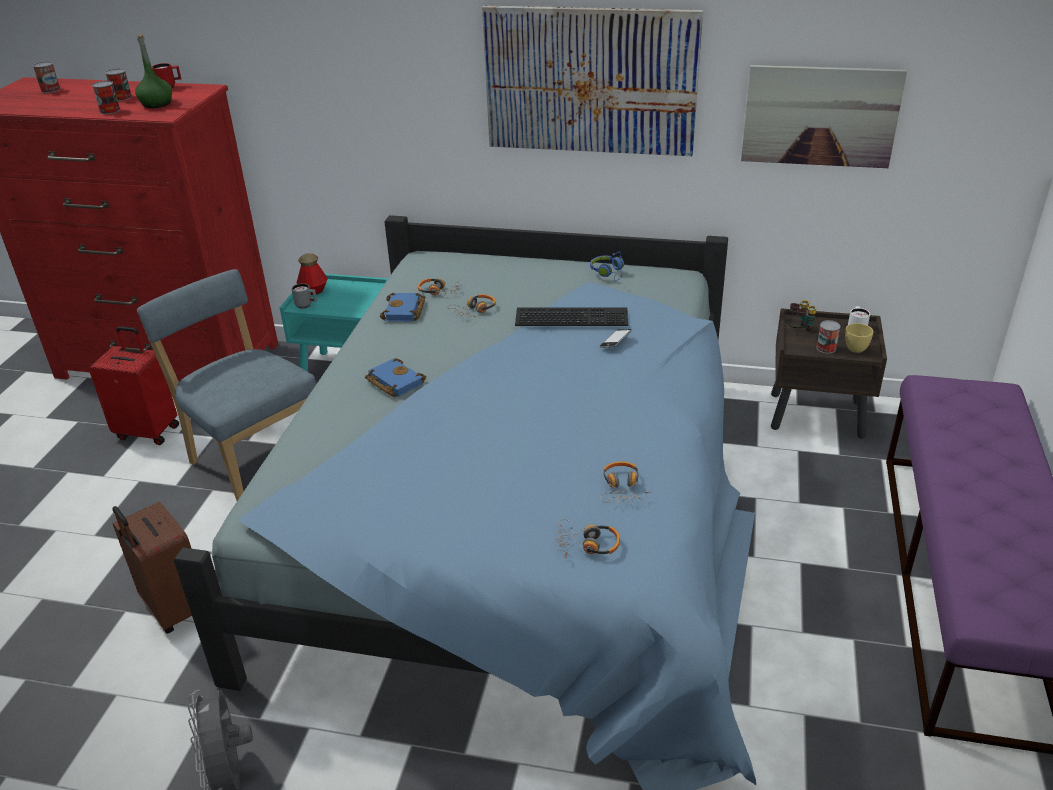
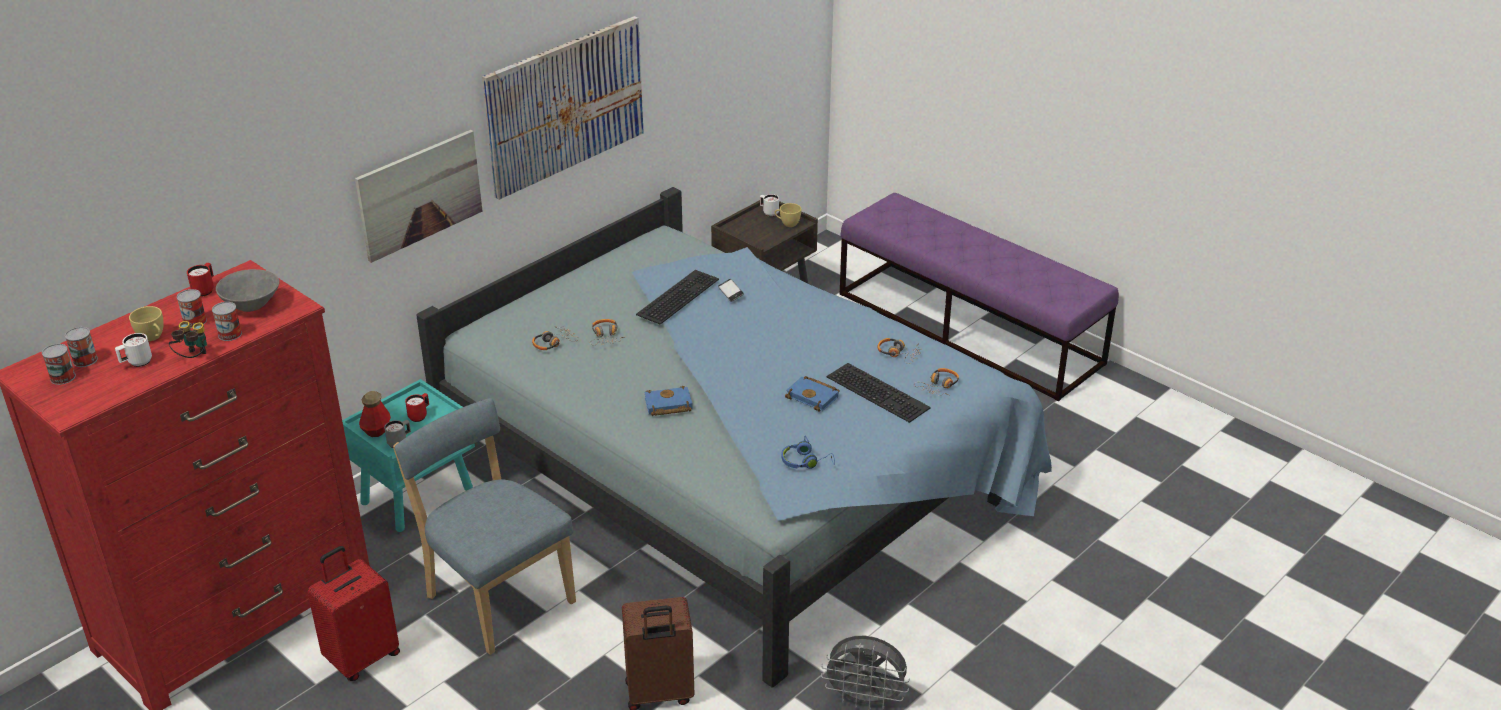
camera: 60 degrees left, 0 degrees up
(53, 101) = (136, 363): none -> white mug
(91, 95) = (153, 338): none -> yellow cup
(157, 104) = (252, 305): green bottle -> grey bowl
(254, 460) = (496, 596): blue chair -> blue chair turned 60 degrees clockwise
(347, 299) = (420, 416): none -> red mug
(405, 311) = (564, 369): blue book -> blue book (814, 397)
(531, 502) = (880, 392): none -> keyboard
(609, 273) = (630, 258): blue headphones -> blue headphones (806, 461)
(798, 330) = (742, 233): binoculars -> binoculars (193, 358)
(820, 116) = (711, 63): picture -> picture (419, 194)
(826, 348) = (776, 234): can -> can (63, 377)

